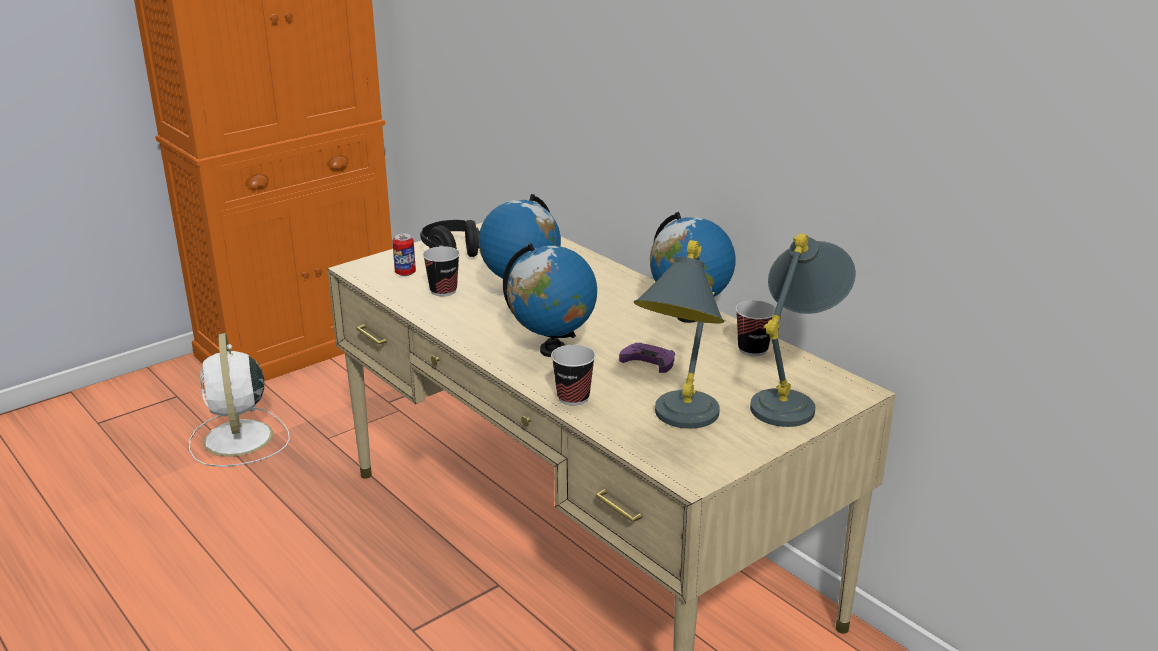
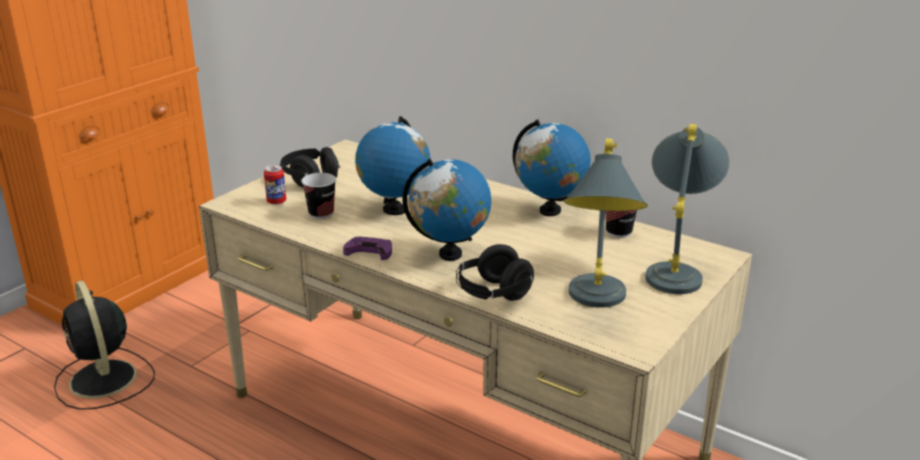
camera: 15 degrees left, 0 degrees up
(238, 440) = (104, 380): white fan -> black fan
(573, 397) = (493, 294): cup -> black headphones
(648, 361) = (539, 253): purple game controller -> purple game controller (369, 251)

